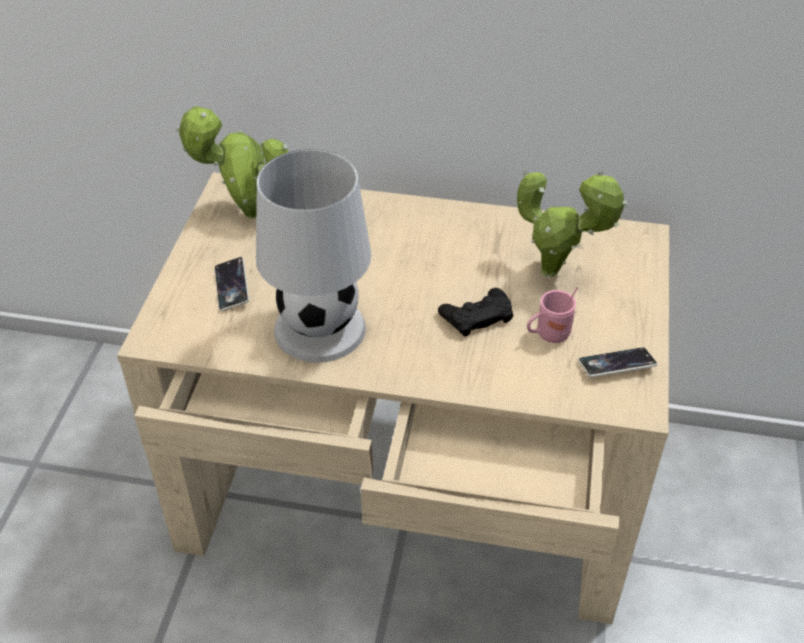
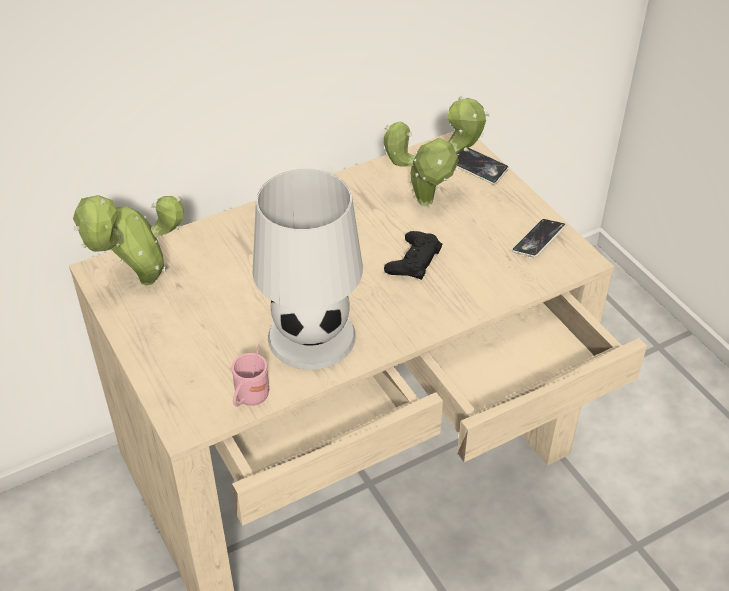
camera: 40 degrees left, 0 degrees up
(231, 287) = (202, 346): phone -> phone (478, 168)
(548, 335) = (474, 246): pink mug -> pink mug (249, 399)

